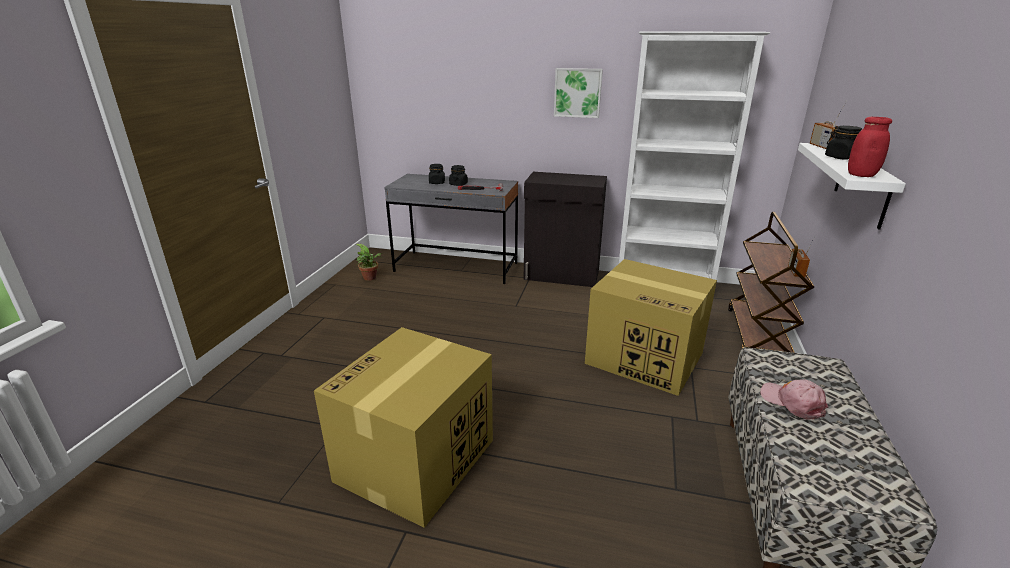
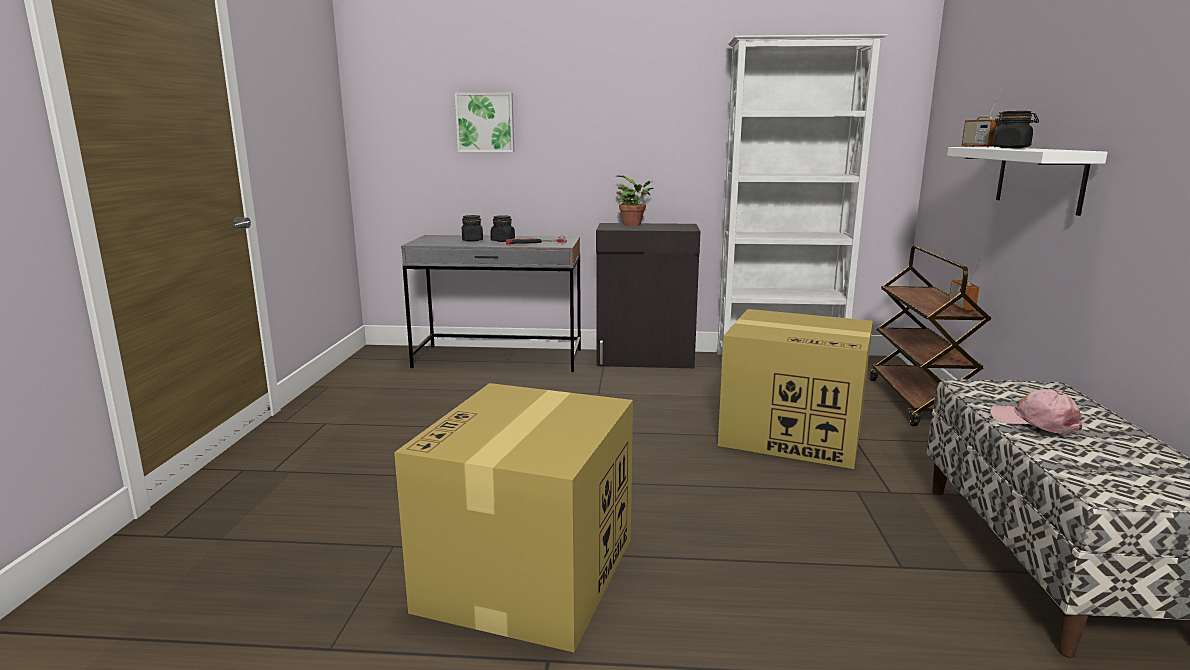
camera: 10 degrees left, 10 degrees down
(371, 278) = (380, 377): potted plant -> potted plant (634, 225)
(577, 92) = (654, 119): picture -> picture (485, 122)
(861, 175) = (1053, 150): red jar -> none

